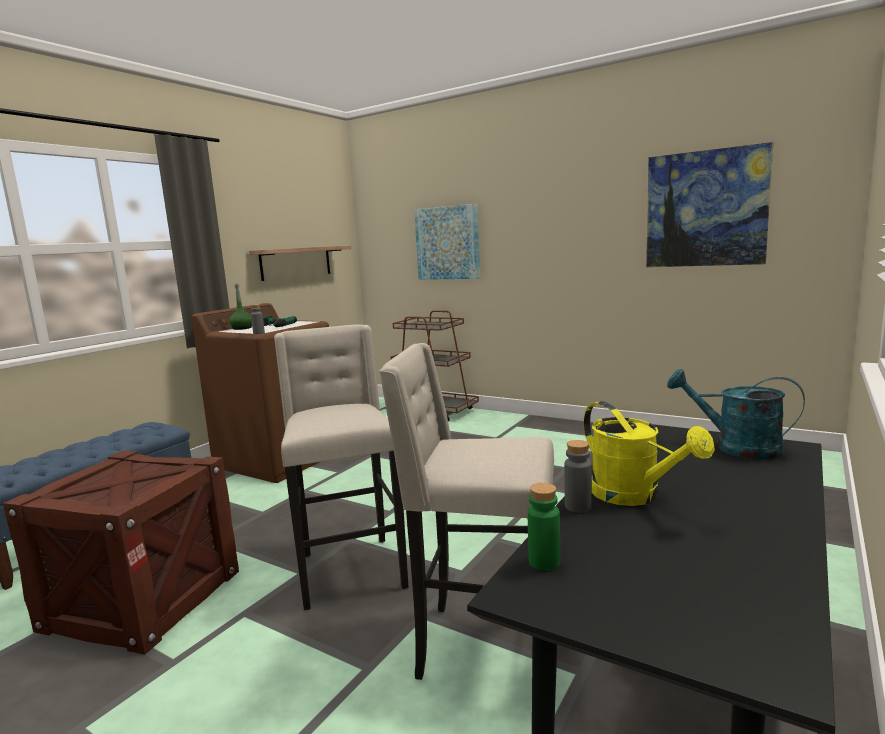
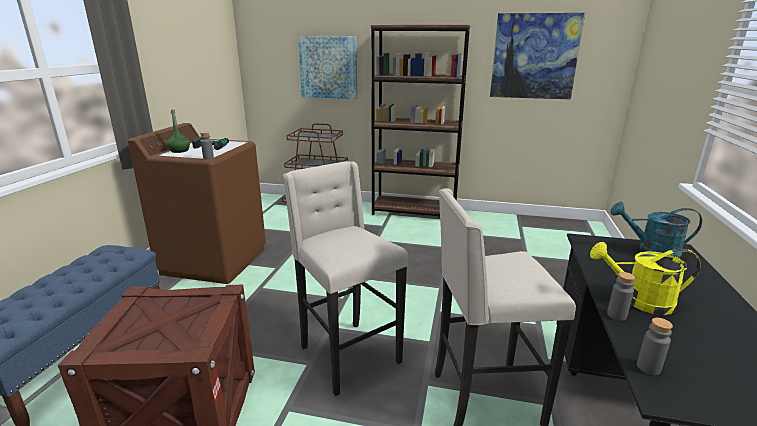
camera: 20 degrees left, 10 degrees up
(296, 262) = (196, 81): shelf -> none
(544, 562) = (648, 367): green bottle -> grey bottle
(550, 425) = (414, 212): none -> brown bookcase
(635, 496) = (639, 301): yellow watering can -> yellow watering can turned 150 degrees clockwise

